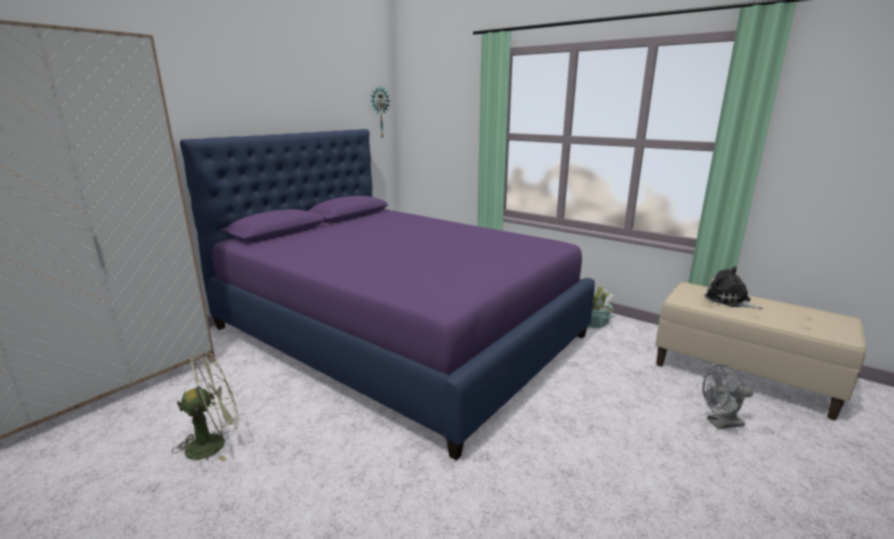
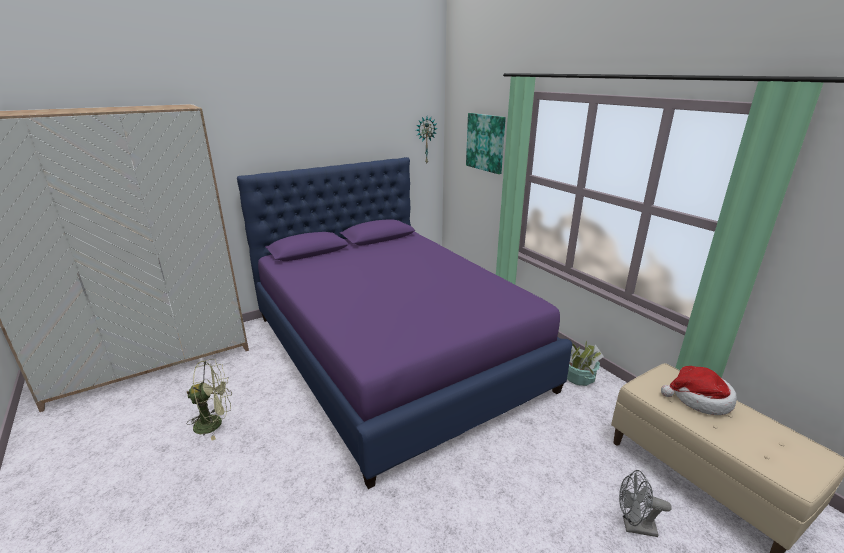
camera: 20 degrees right, 5 degrees up
(451, 108) = (486, 142): none -> picture
(729, 300) = (699, 399): plush toy -> hat

